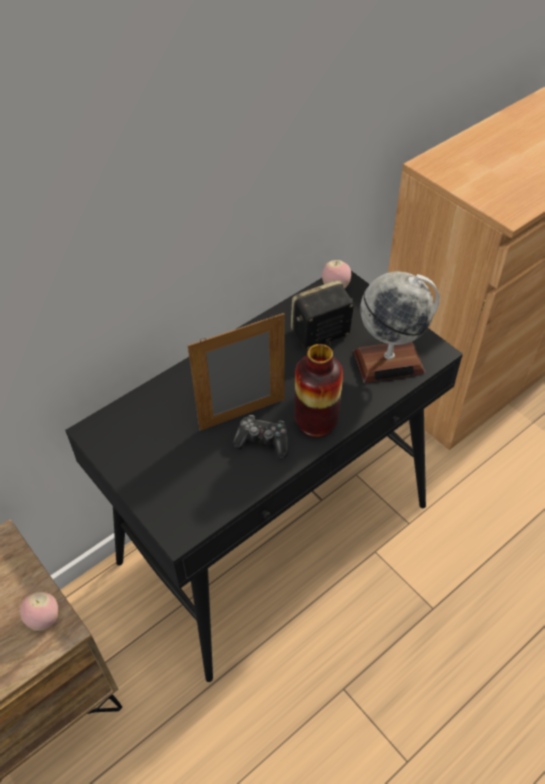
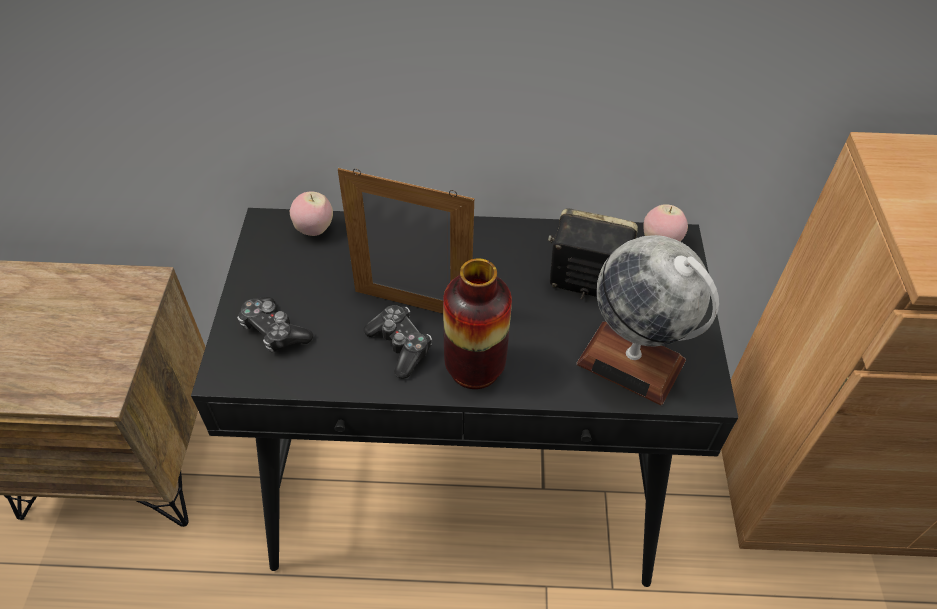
camera: 40 degrees right, 0 degrees up
(44, 619) = (102, 373): apple -> apple (314, 230)
(179, 488) = (274, 331): none -> game controller

